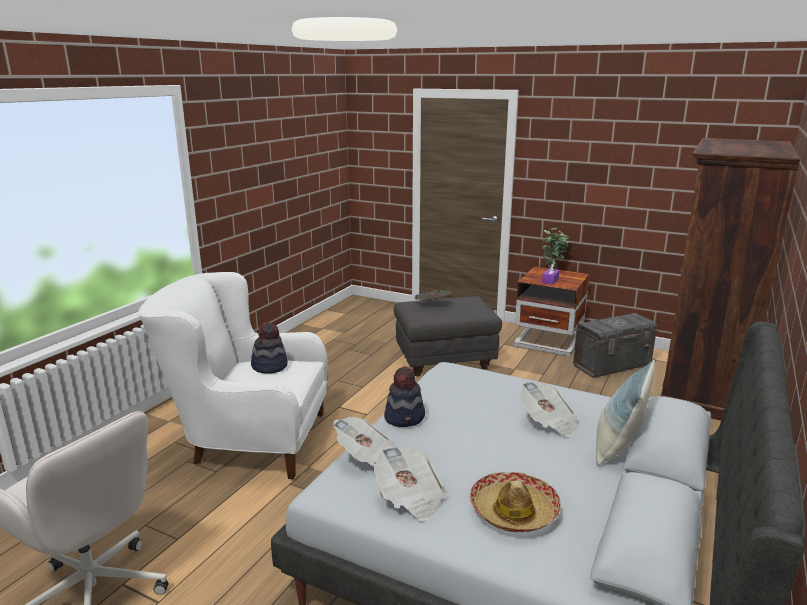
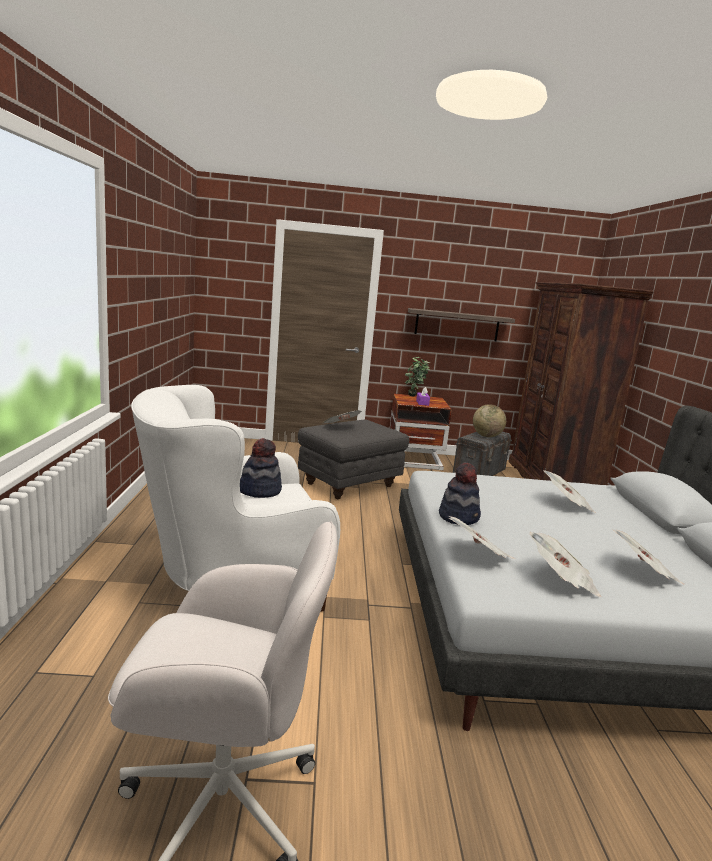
camera: 30 degrees left, 5 degrees down
(513, 511) = (643, 573): hat -> newspaper
(604, 191) = (457, 325): none -> shelf
(616, 324) = (486, 436): none -> globe
(618, 447) = (633, 515): pillow -> none

